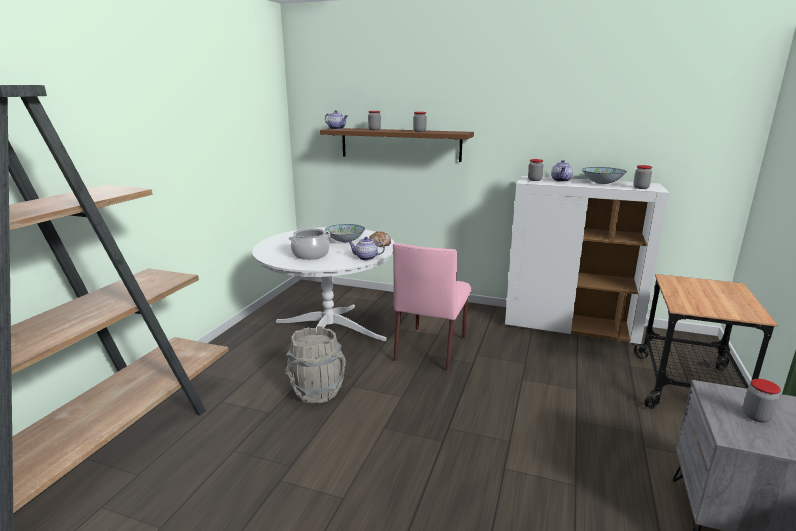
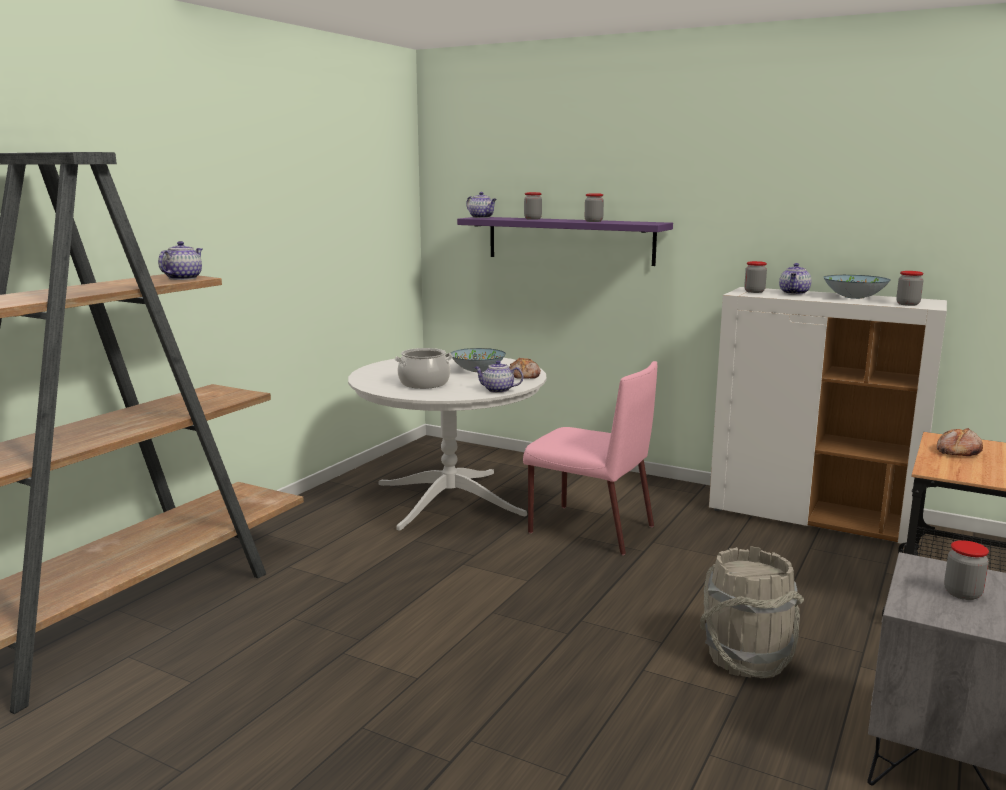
camera: 10 degrees right, 5 degrees down
(118, 191) = (183, 278): none -> teapot
(317, 391) = (414, 565): grey bucket -> grey bucket (747, 658)
(400, 144) = (569, 240): brown shelf -> purple shelf
(431, 348) = (588, 529): pink chair -> pink chair turned 90 degrees counterclockwise
(686, 289) = (957, 452): none -> bread

